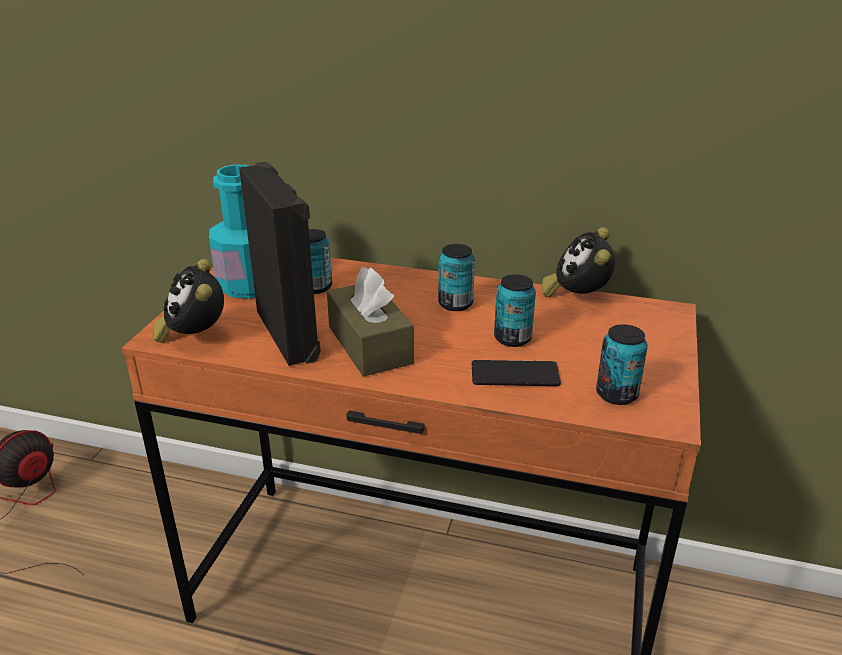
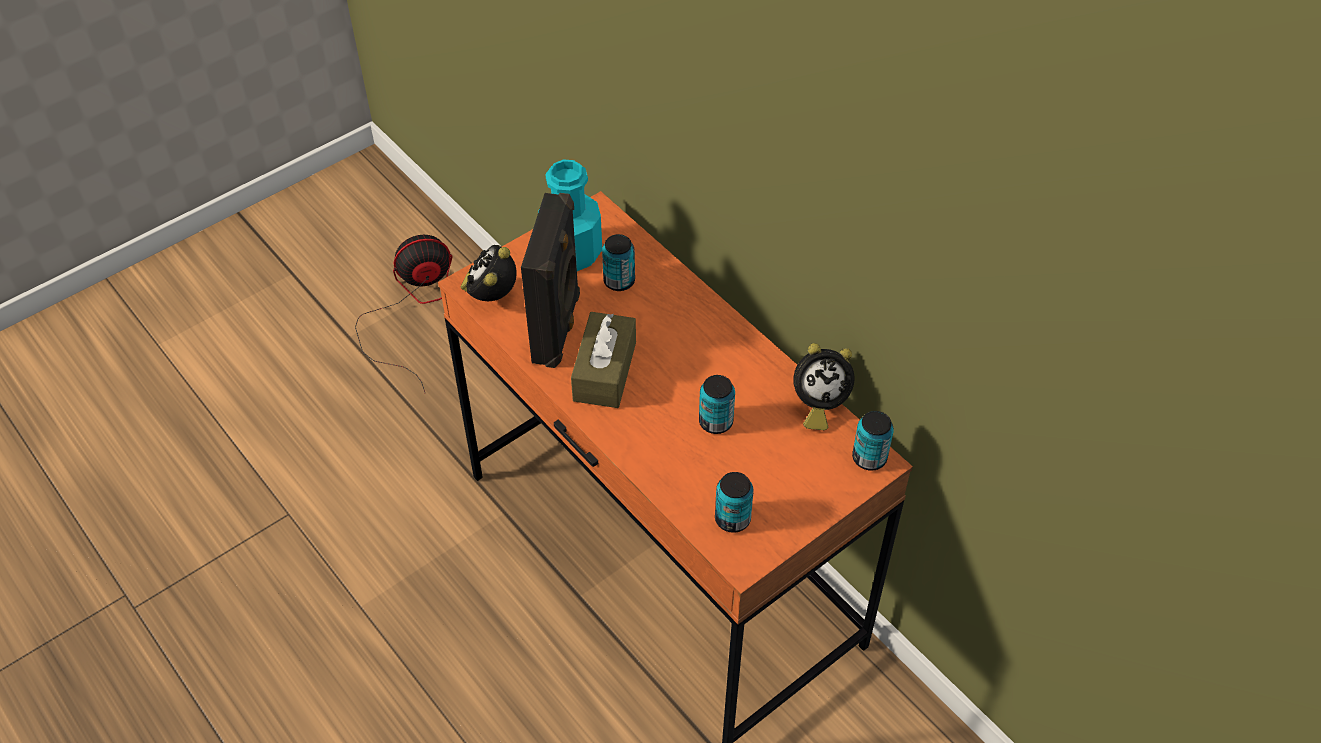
camera: 35 degrees right, 20 degrees up
(455, 304) = (710, 359): can -> can (869, 458)
(515, 375) = (679, 459): phone -> none
(577, 297) = (817, 405): alarm clock -> alarm clock turned 135 degrees counterclockwise

